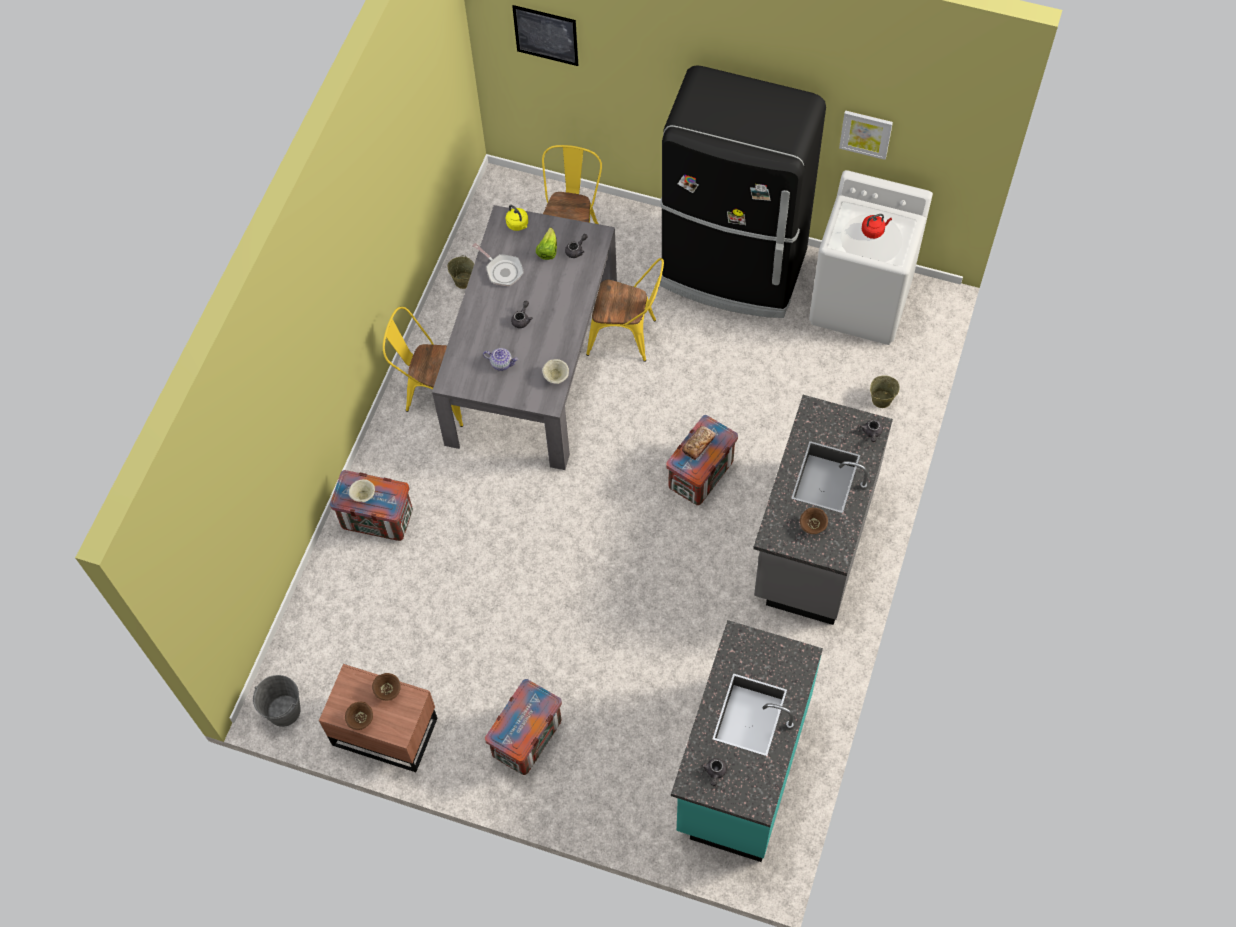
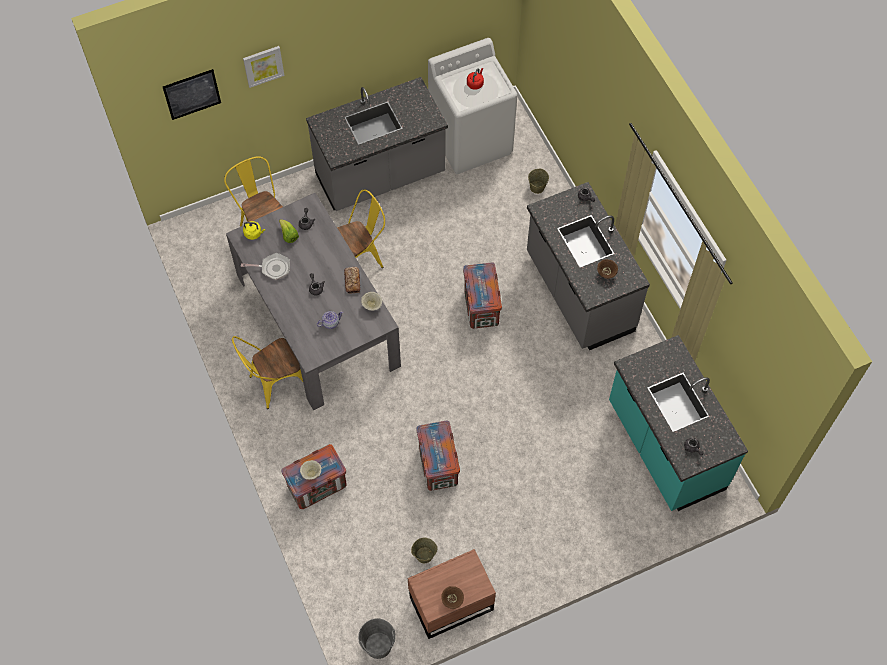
camera: 45 degrees left, 0 degrees up
(388, 690) = (450, 570): brown bowl -> none
(463, 280) = (222, 303): beige bucket -> beige bucket (424, 555)
(527, 739) = (536, 536): crate -> crate (438, 466)
(698, 444) = (478, 285): bread -> bread (352, 281)
(733, 270) = (380, 176): black fridge -> grey counter
(866, 133) = (435, 25): picture -> picture (263, 65)

